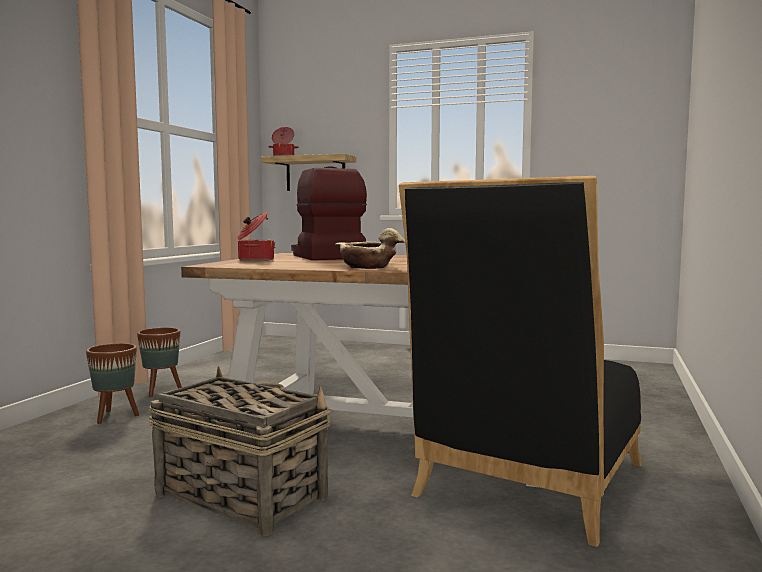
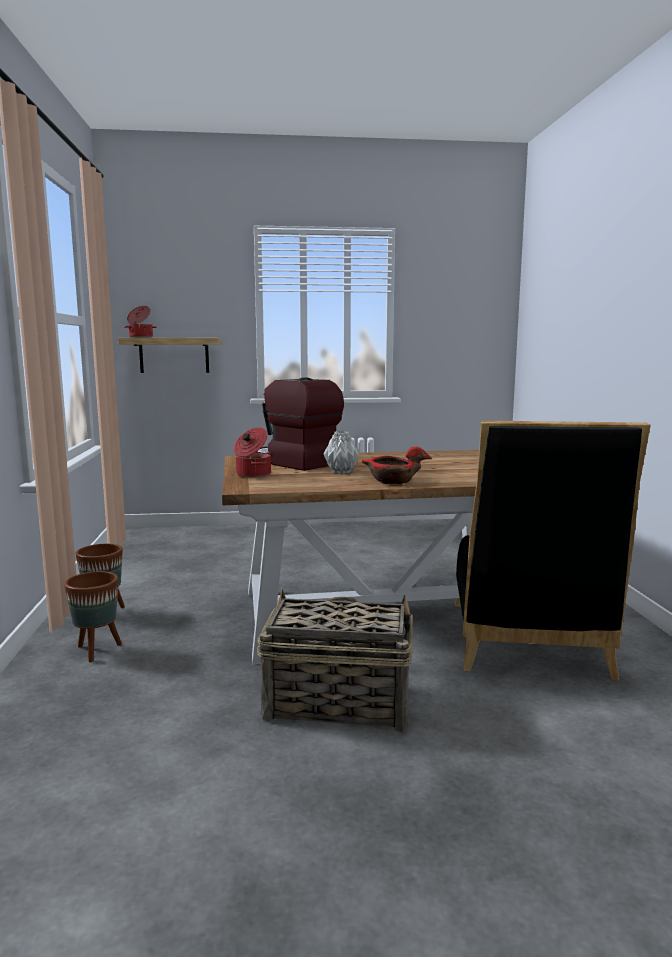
camera: 25 degrees left, 5 degrees up
(341, 262) = (341, 472): none -> grey vase
(367, 267) = (392, 481): beige bowl -> red bowl

